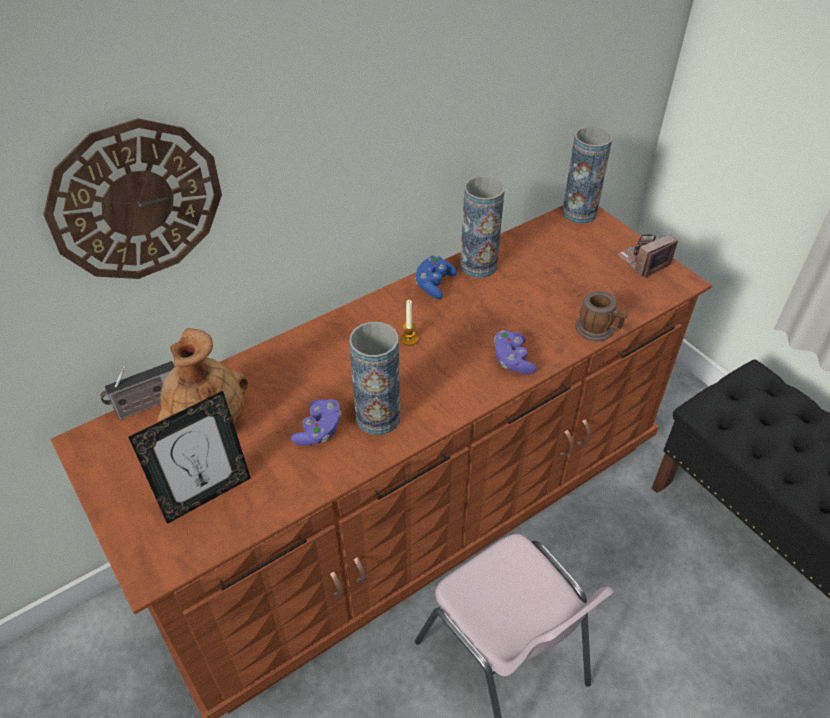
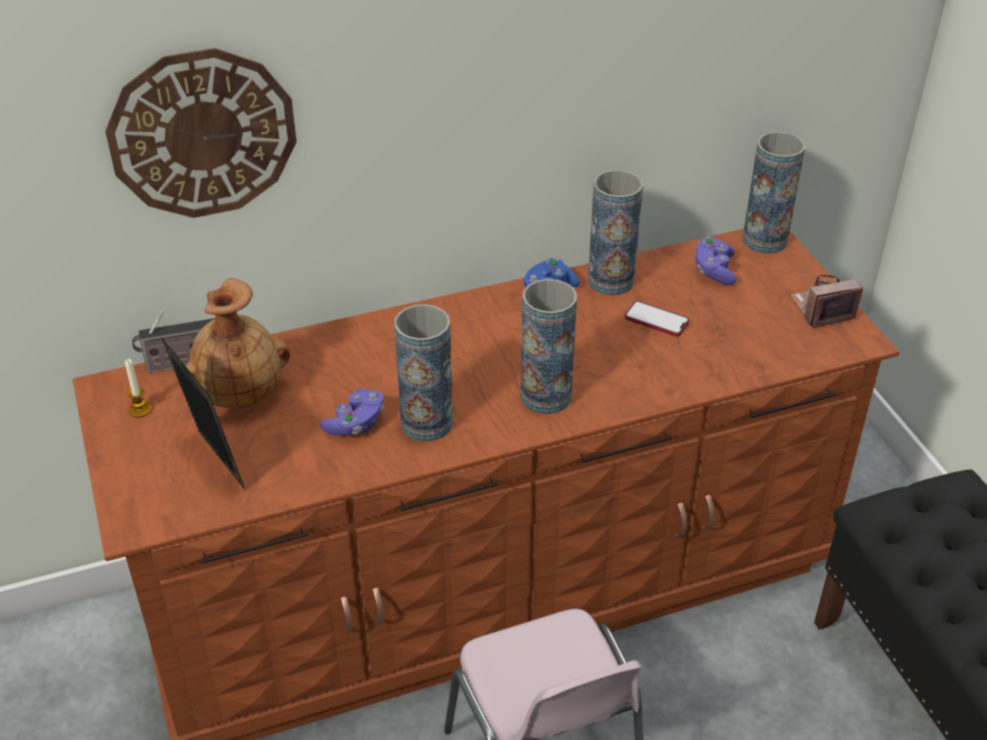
camera: 15 degrees right, 5 degrees down
(206, 495) = (214, 464): picture frame -> picture frame turned 105 degrees counterclockwise
(409, 339) = (494, 347): candle -> candle (140, 409)
(466, 374) = (546, 396): none -> vase
(512, 360) = (607, 392): purple game controller -> purple game controller (714, 271)
(526, 292) = (656, 320): none -> phone
(598, 330) = (727, 377): mug -> none

